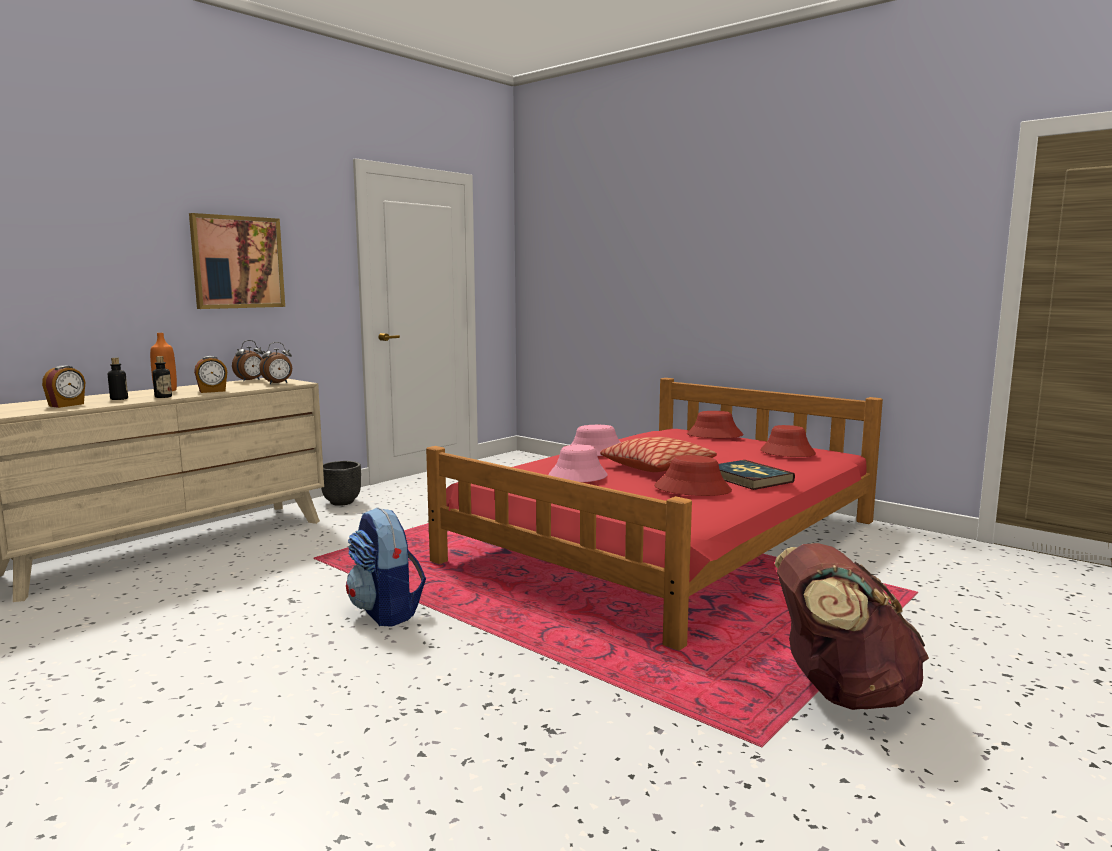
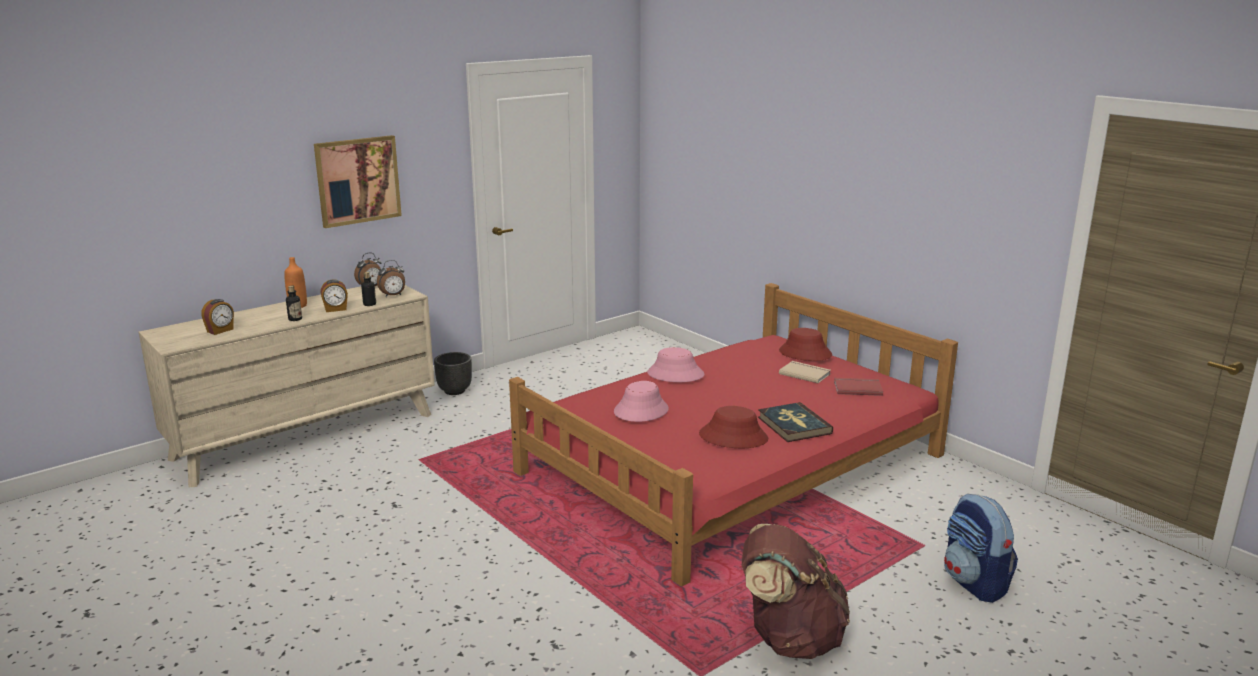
camera: 10 degrees right, 10 degrees up
(119, 399) = (260, 321): bottle -> bottle (369, 304)
(386, 612) = (465, 524): backpack -> backpack (975, 583)
(657, 467) = (719, 402): pillow -> none
(726, 446) = (805, 373): none -> beige book
(787, 453) = (857, 388): red hat -> red book

